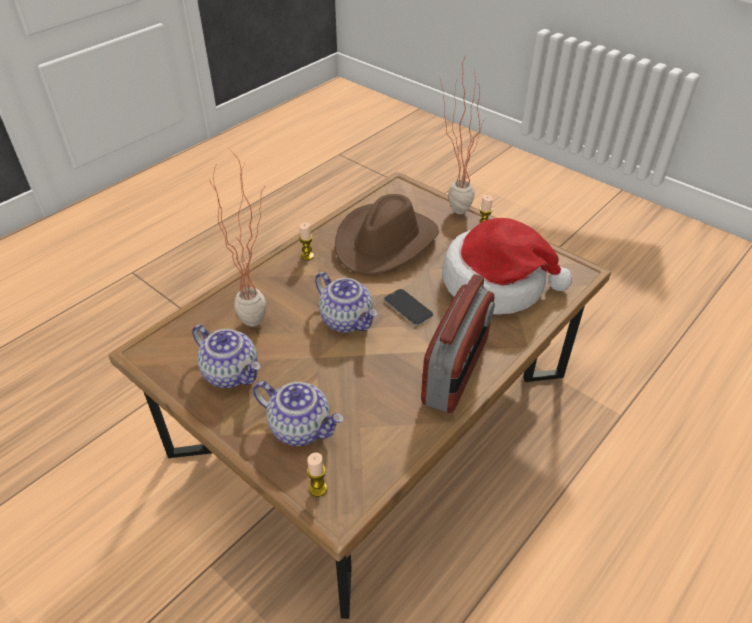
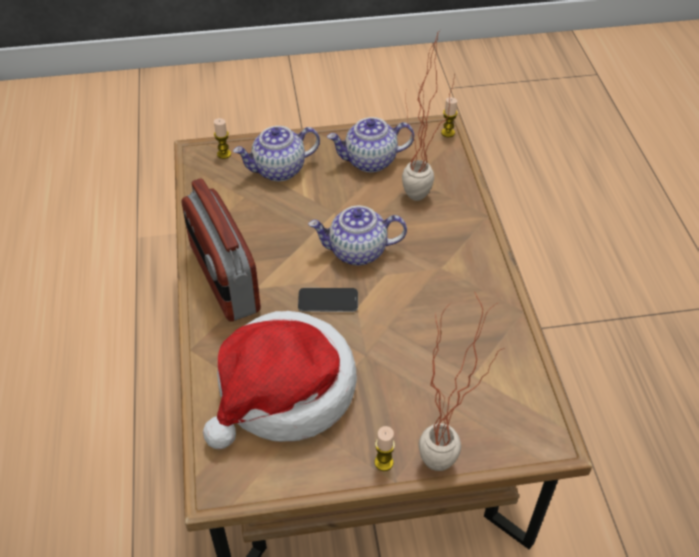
camera: 130 degrees right, 5 degrees up
(307, 256) = (478, 275): candle -> candle (448, 133)
(386, 242) = (443, 350): brown hat -> none

